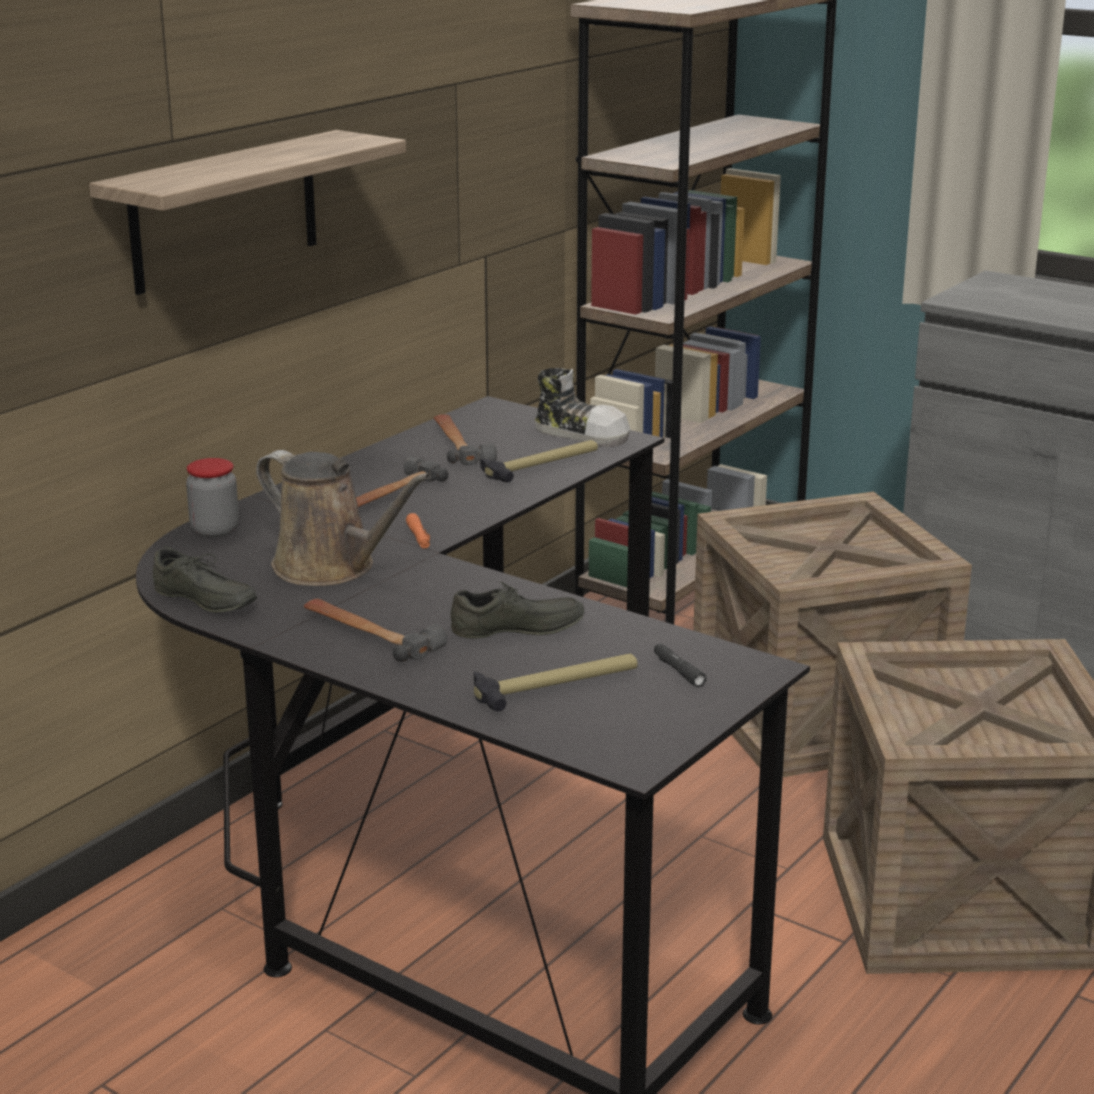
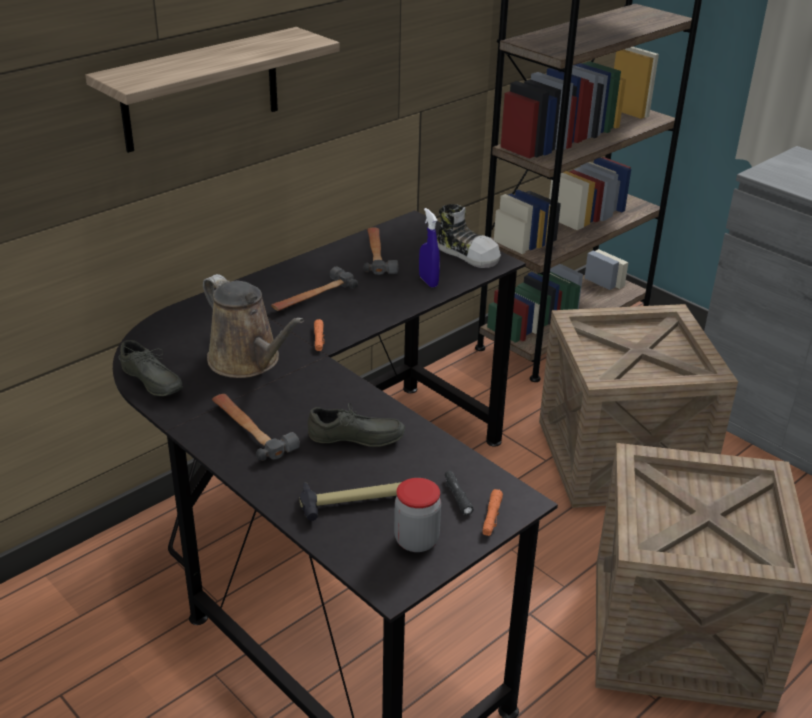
camera: 10 degrees right, 10 degrees up
(215, 530) = (183, 316): jar -> jar (416, 540)
(541, 467) = (428, 281): hammer -> blue spray bottle
(731, 686) = (492, 517): none -> orange flashlight

